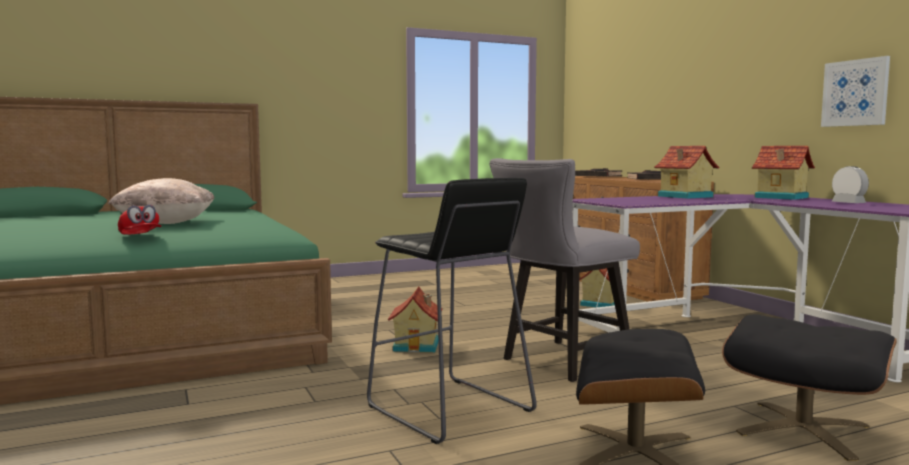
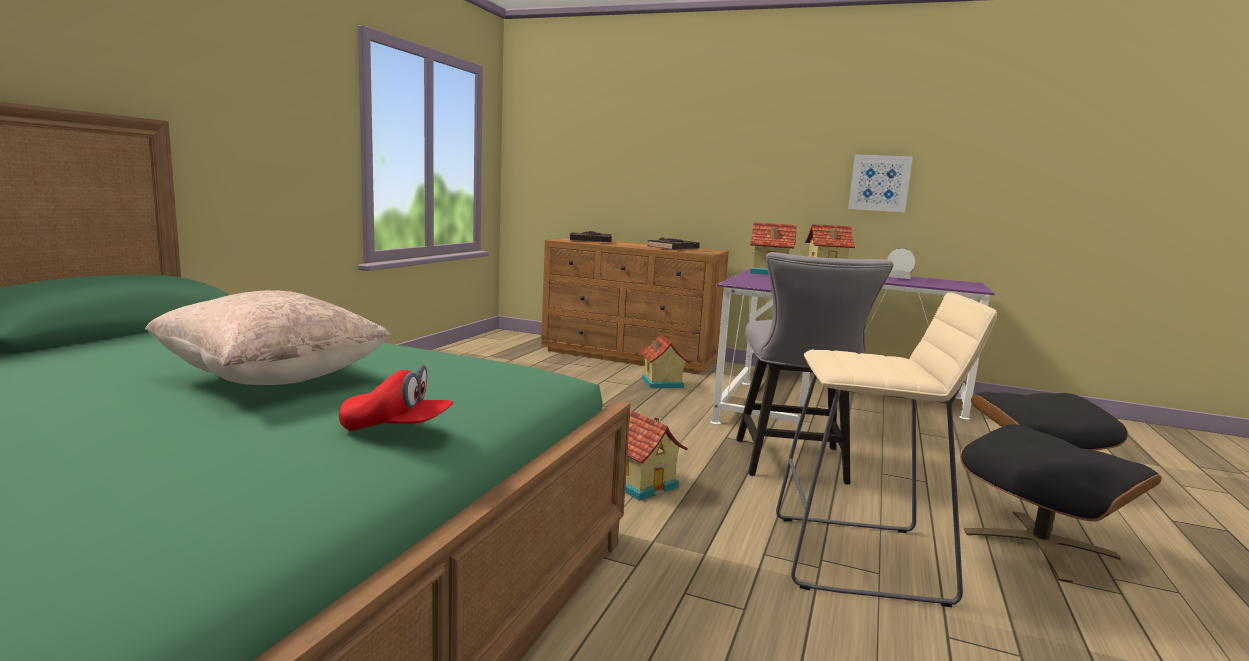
camera: 45 degrees left, 5 degrees up
(449, 409) = (860, 558): black stool -> beige stool

